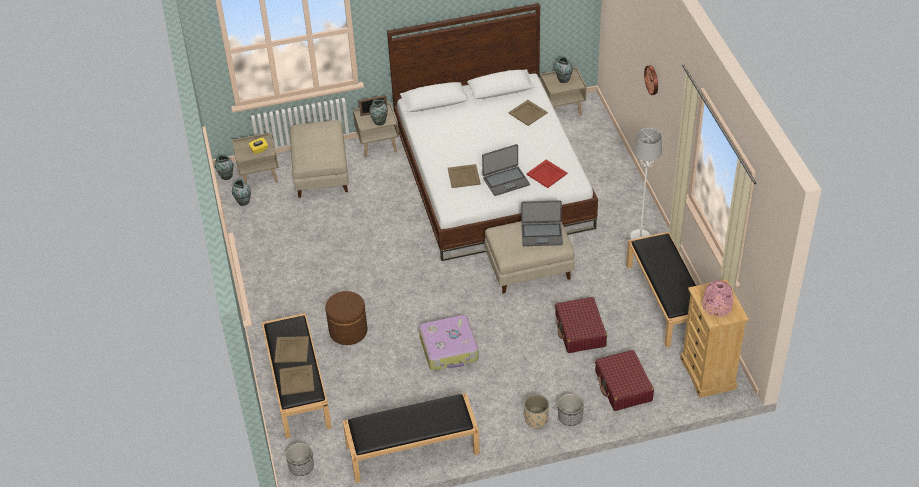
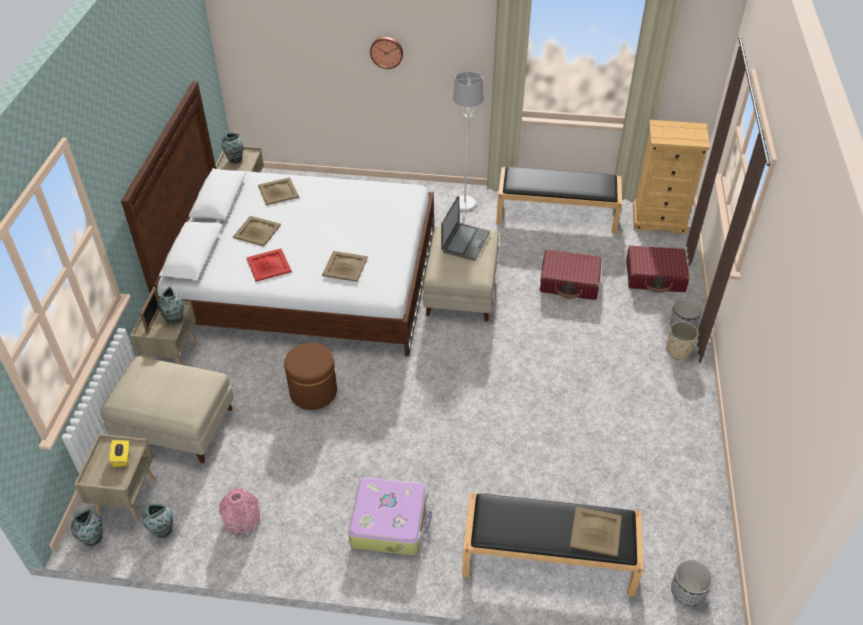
camera: 70 degrees left, 0 degrees up
(291, 350) = (538, 523): beige tray -> beige tray (257, 231)
(348, 331) = (476, 476): brown ottoman -> brown ottoman (313, 392)
(411, 450) = (690, 468): black bench -> none
(449, 349) = (549, 389): suitcase -> suitcase (390, 522)
(506, 181) = (375, 238): laptop -> none
(546, 174) = (385, 207): red tray -> red tray (269, 265)
(716, 307) = (684, 135): pink vase -> pink vase (242, 519)

